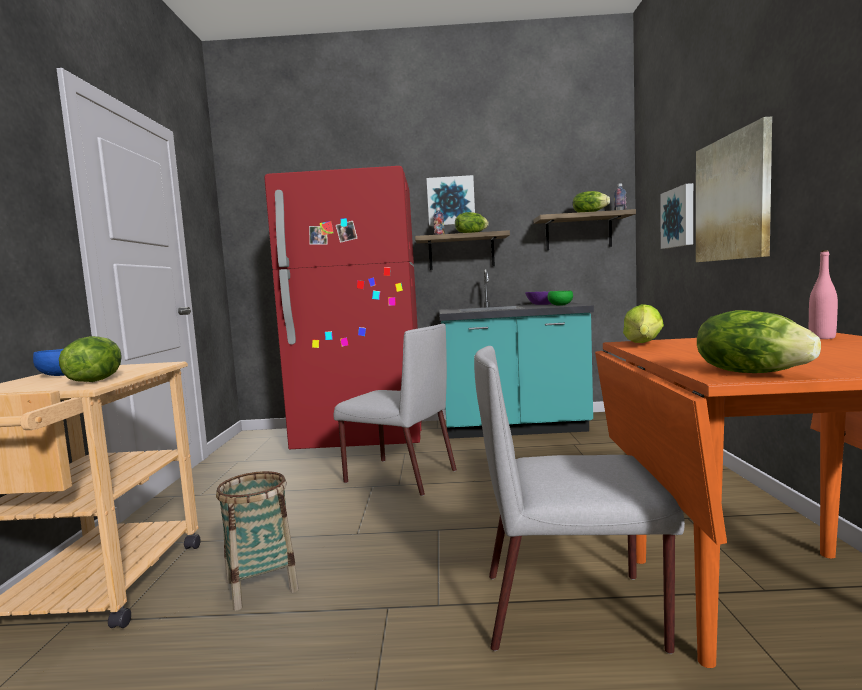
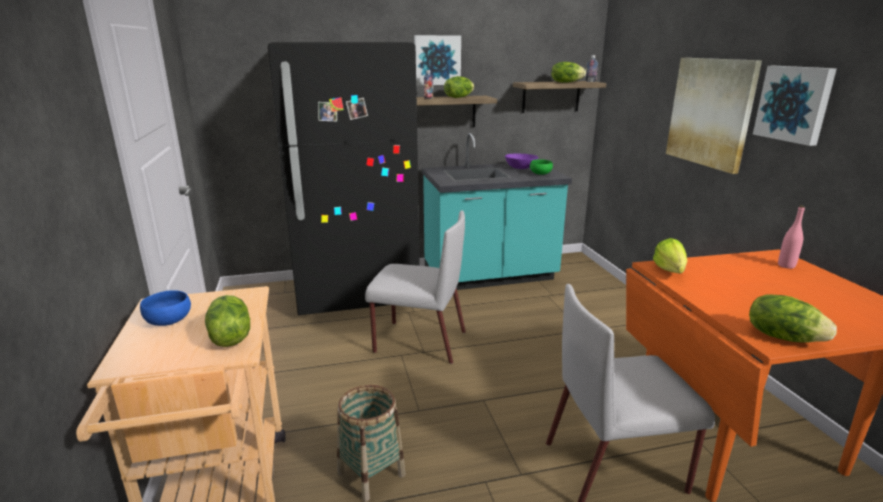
camera: 15 degrees left, 15 degrees up
(362, 437) = (356, 293): red fridge -> black fridge
(679, 217) = (651, 106): picture -> picture (794, 104)

